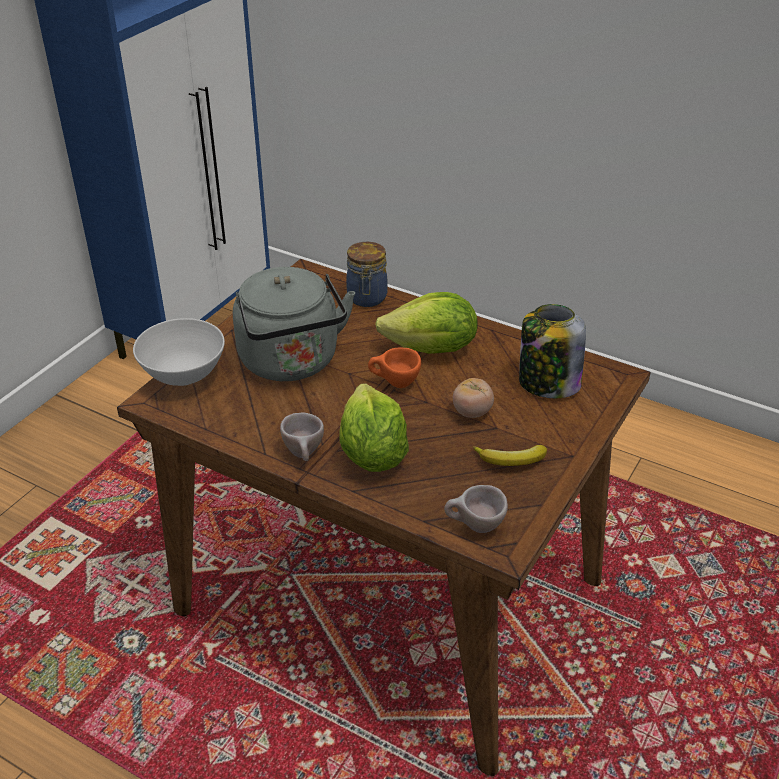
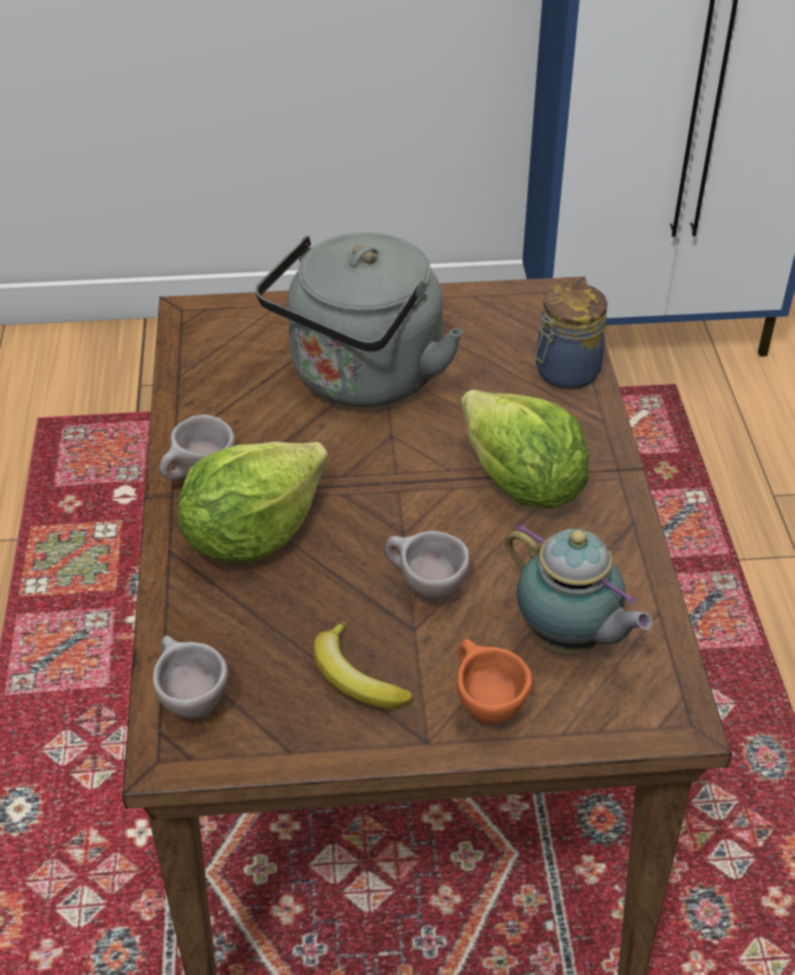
camera: 55 degrees right, 5 degrees up
(185, 377) = (254, 313): white bowl -> none
(394, 384) = (410, 486): orange cup -> orange cup (483, 704)
(472, 412) = (423, 588): tomato -> beige cup
(547, 383) = (569, 640): jar -> teapot

